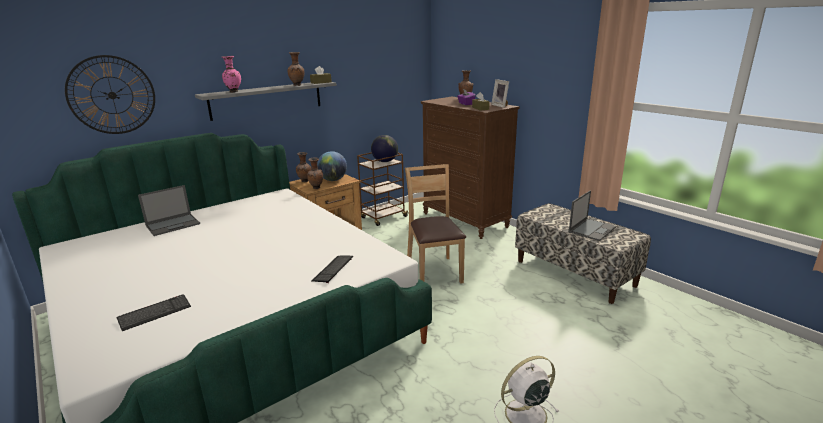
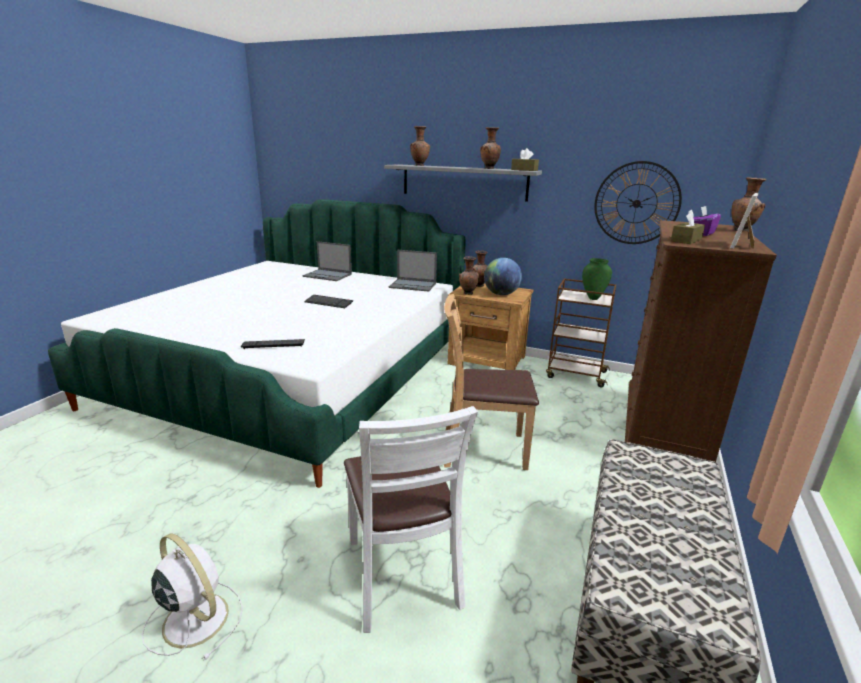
camera: 60 degrees right, 0 degrees up
(112, 95) = (335, 155): wall clock -> wall clock (636, 203)
(155, 313) = (176, 310): keyboard -> keyboard (328, 302)
(233, 92) = (419, 165): pink vase -> brown vase
(385, 161) = (593, 298): globe -> green vase
(434, 272) = (482, 449): brown chair -> brown chair turned 135 degrees counterclockwise
(525, 328) = (402, 574): none -> white chair
(592, 229) = (660, 539): laptop -> laptop (413, 285)

